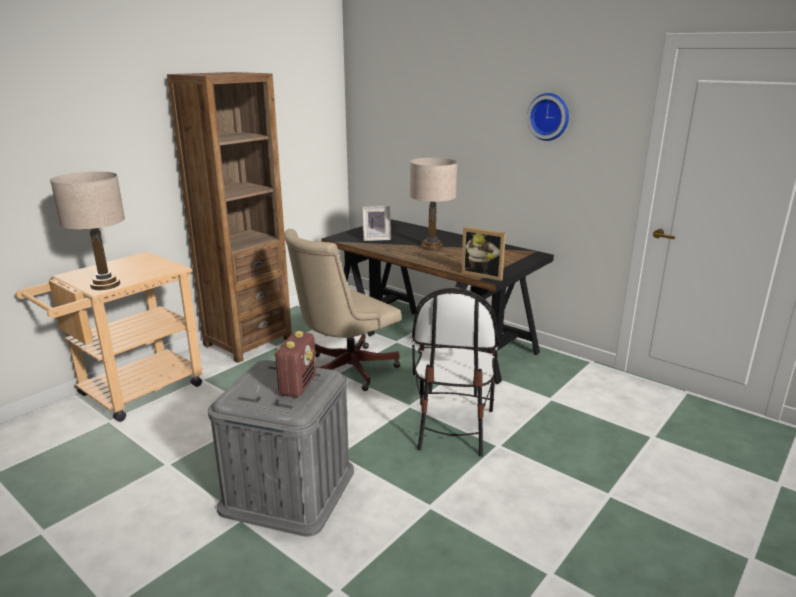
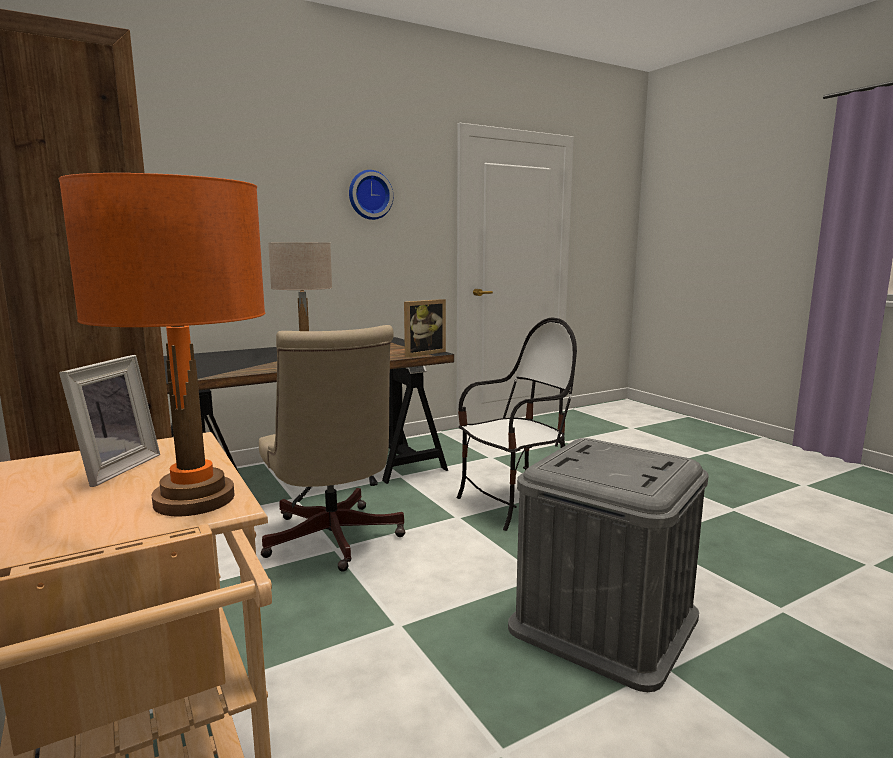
camera: 70 degrees left, 10 degrees down
(105, 285) = (195, 500): beige table lamp -> orange table lamp
(298, 385) = (617, 454): radio -> none
(376, 239) = (225, 367): picture frame -> picture frame (113, 469)
(452, 427) = (515, 504): chair -> chair turned 60 degrees counterclockwise

